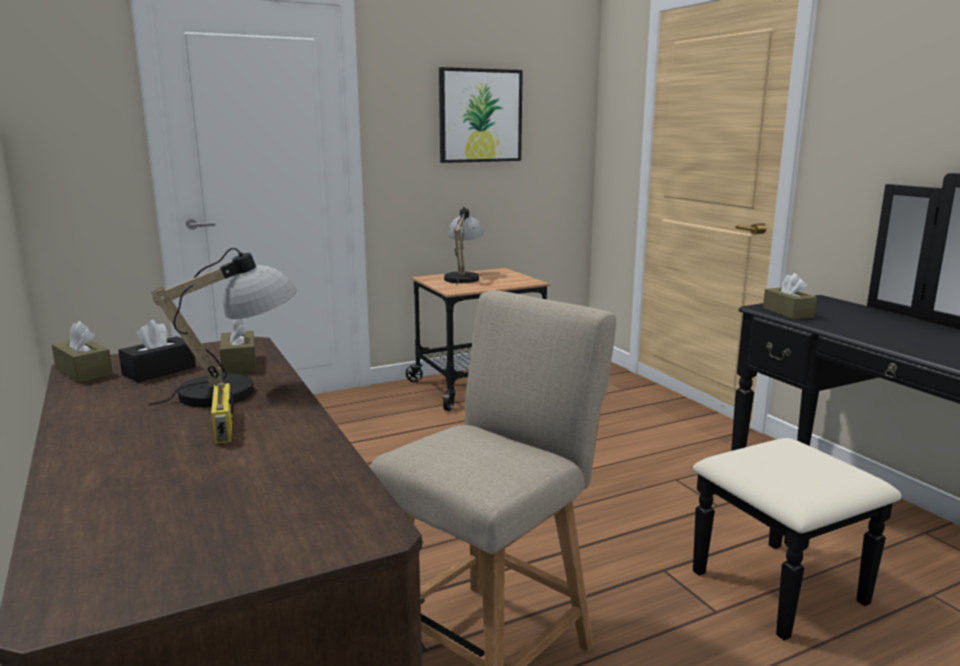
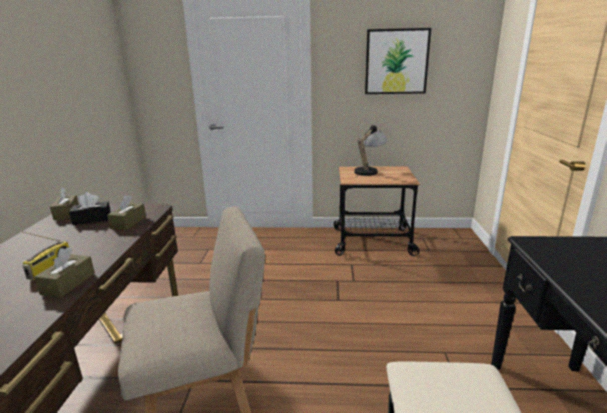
camera: 30 degrees right, 5 degrees up
(238, 390) = (98, 242): table lamp -> none
(787, 312) = (545, 252): brown tissue box -> brown tissue box (68, 283)

